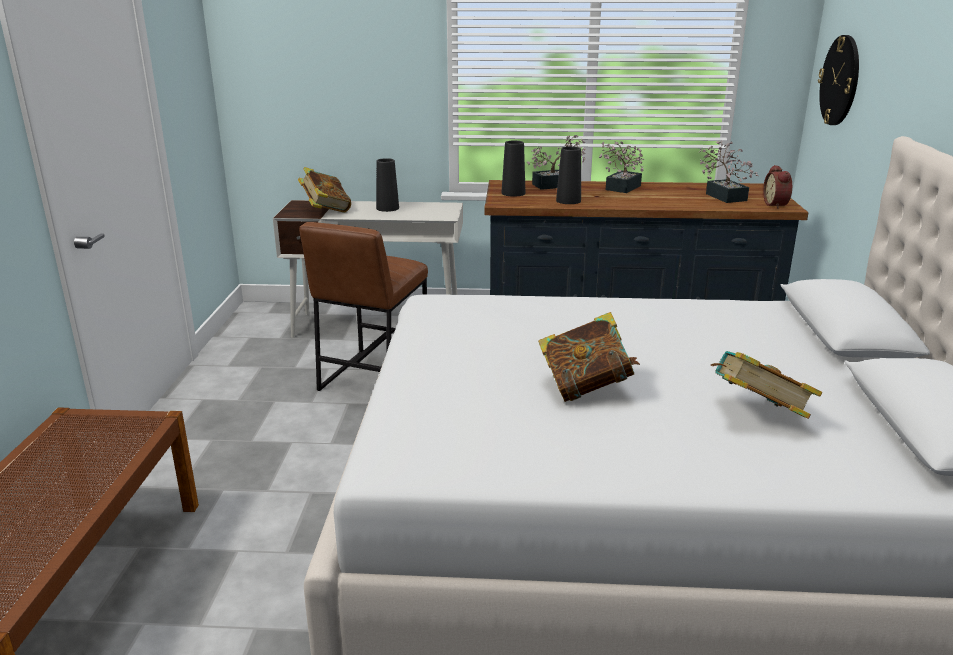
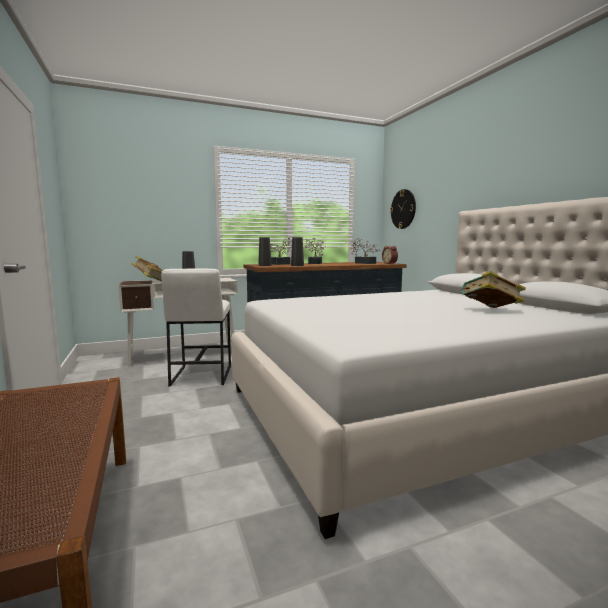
camera: 25 degrees left, 15 degrees down
(373, 378) = (201, 376): brown chair -> white chair
(586, 388) = (401, 312): book -> none

